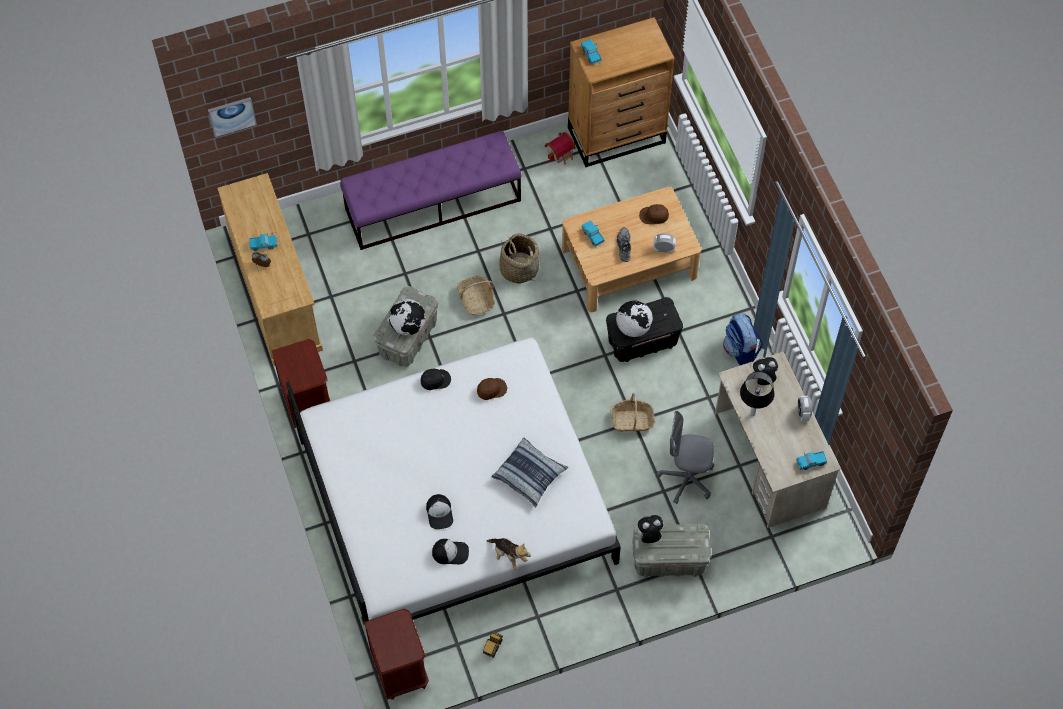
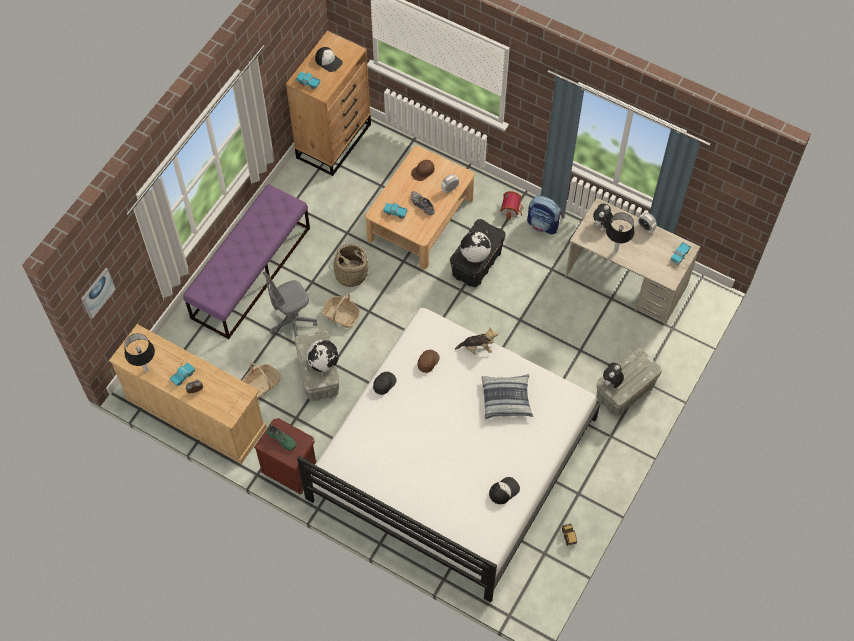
camera: 40 degrees left, 0 degrees up
(239, 218) = (146, 370): none -> table lamp
(300, 361) = (282, 439): none -> green shoe
(400, 670) = (524, 601): brown nightstand -> none
(440, 513) = (472, 470): cap -> cap (328, 61)
(508, 555) = (543, 462): plush toy -> plush toy (477, 348)
(561, 153) = (307, 178): toy house -> toy house (511, 209)
(632, 420) = (518, 320): basket -> basket (262, 384)
(686, 479) = (587, 332): grey office chair -> grey office chair (292, 322)

